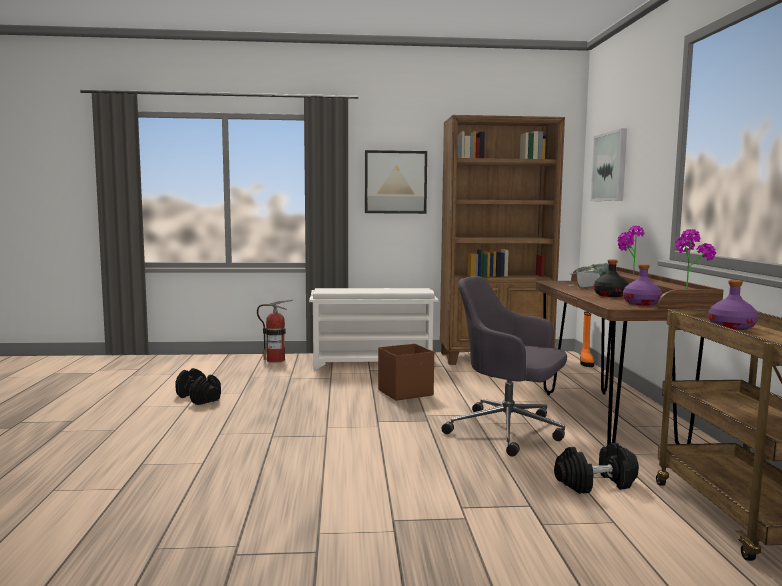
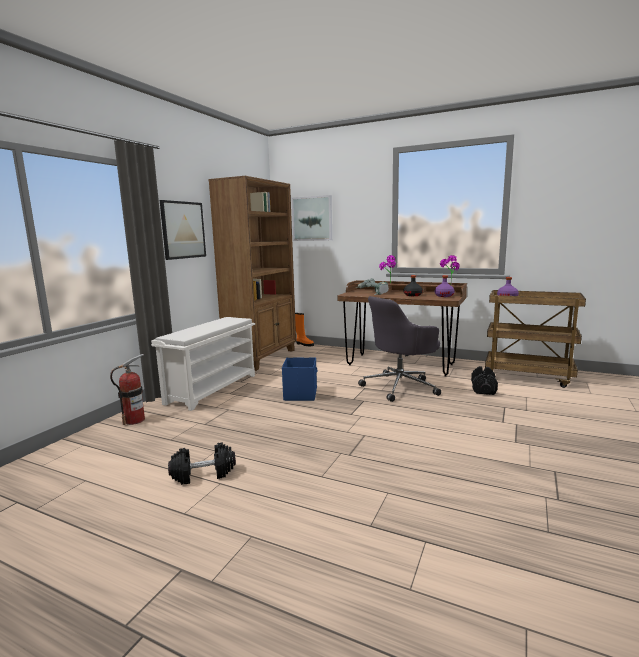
camera: 60 degrees left, 5 degrees up
(406, 392) = (301, 394): brown storage box -> blue storage box

